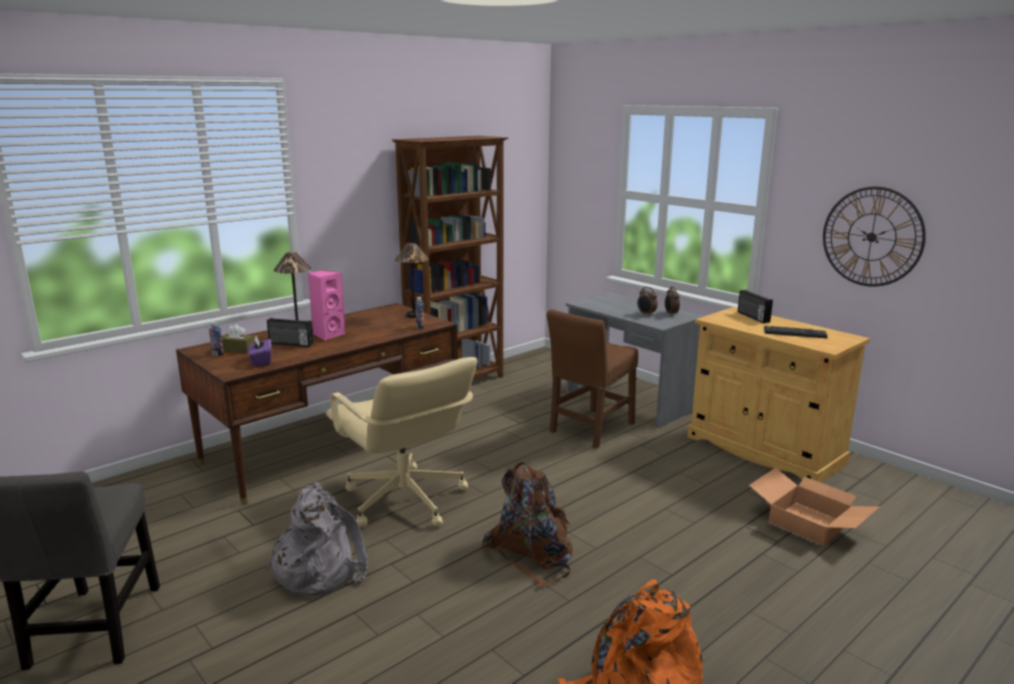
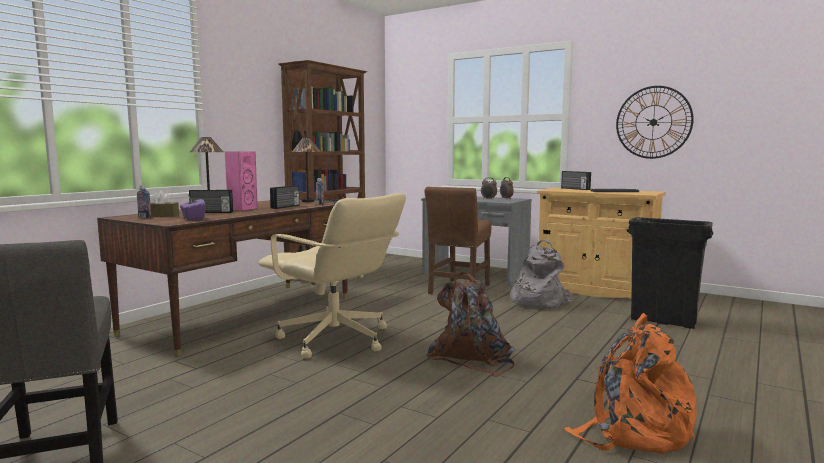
camera: 15 degrees left, 10 degrees down
(320, 569) = (285, 389): grey backpack -> grey backpack (536, 301)
(377, 332) = (286, 207): none -> radio
(810, 523) = (663, 321): cardboard box -> black trash can

